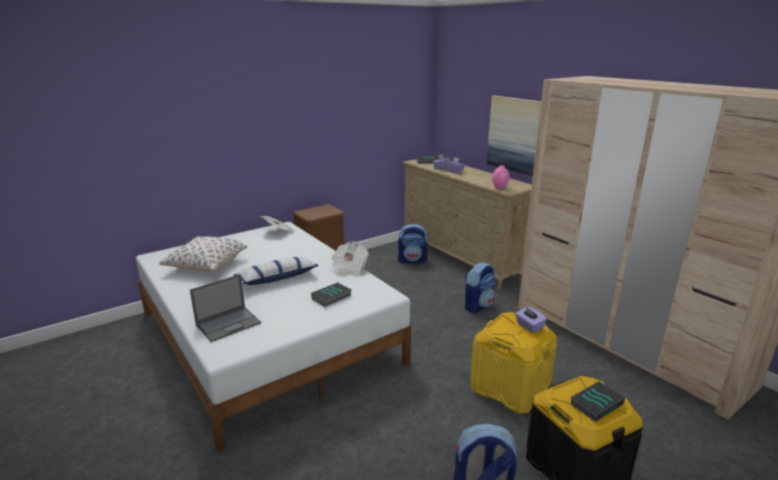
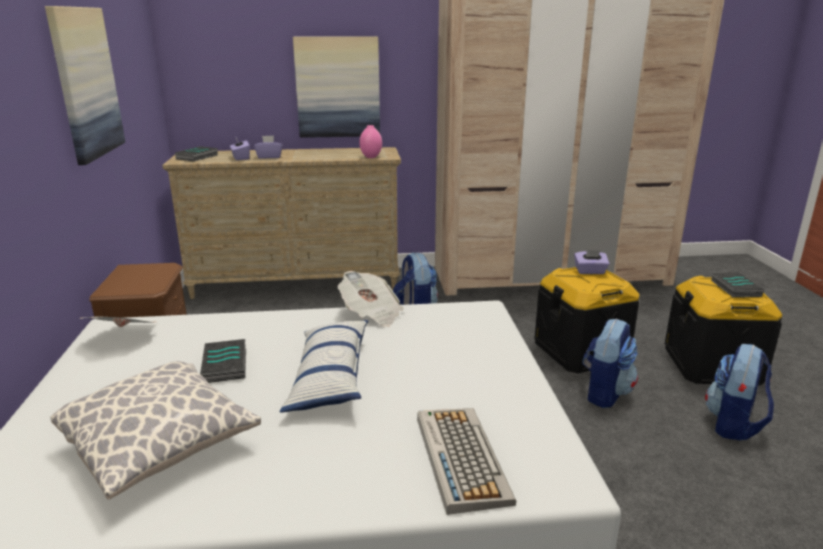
camera: 60 degrees left, 0 degrees up
(229, 323) = (460, 457): laptop -> keyboard
(331, 297) = (450, 346): book -> book (226, 365)
(332, 114) = (85, 83): none -> picture
(412, 260) = (251, 311): backpack -> backpack (604, 393)
(510, 387) = (581, 351): yellow storage box -> black storage box

